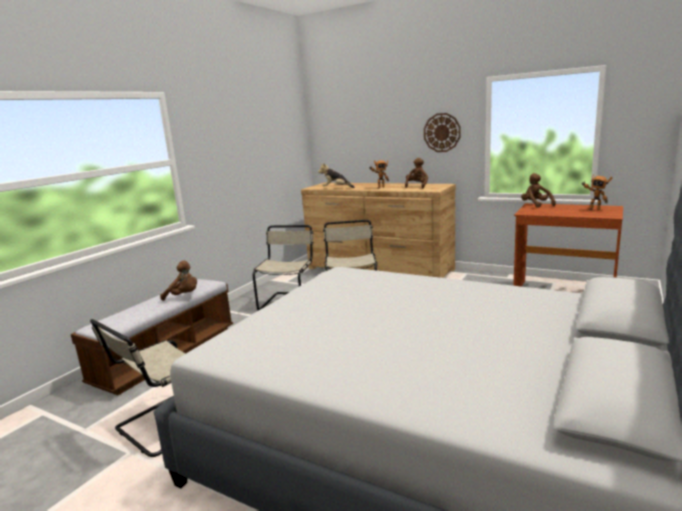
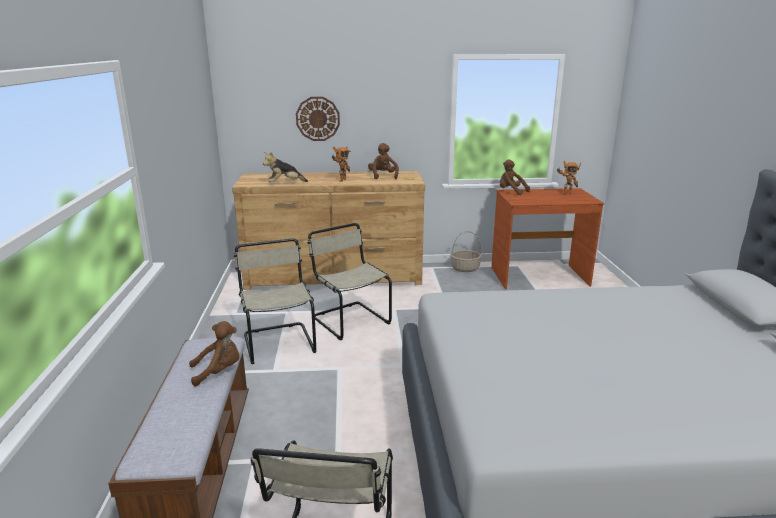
camera: 35 degrees left, 5 degrees up
(442, 132) = (402, 113): wall clock -> wall clock (318, 118)
(496, 278) = (465, 268): none -> basket

